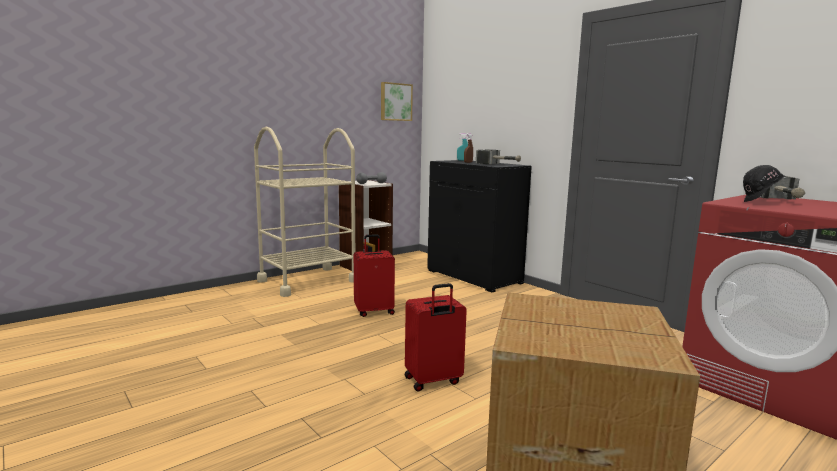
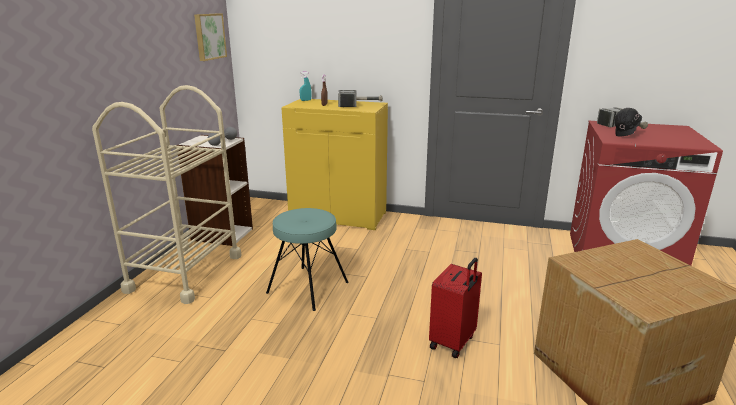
camera: 35 degrees left, 10 degrees up
(374, 311) = (308, 288): red suitcase -> turquoise stool
(474, 277) = (339, 216): black cabinet -> yellow cabinet

